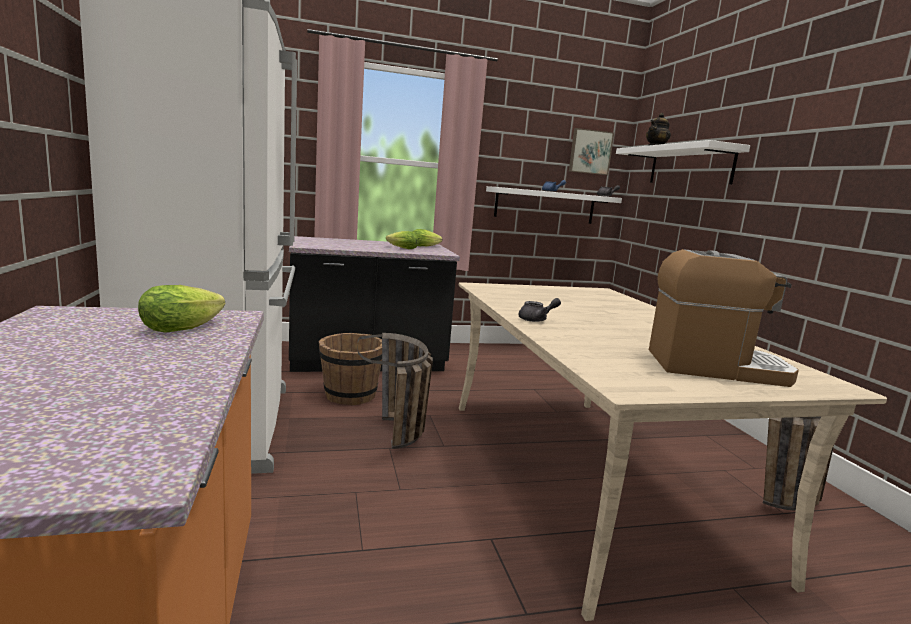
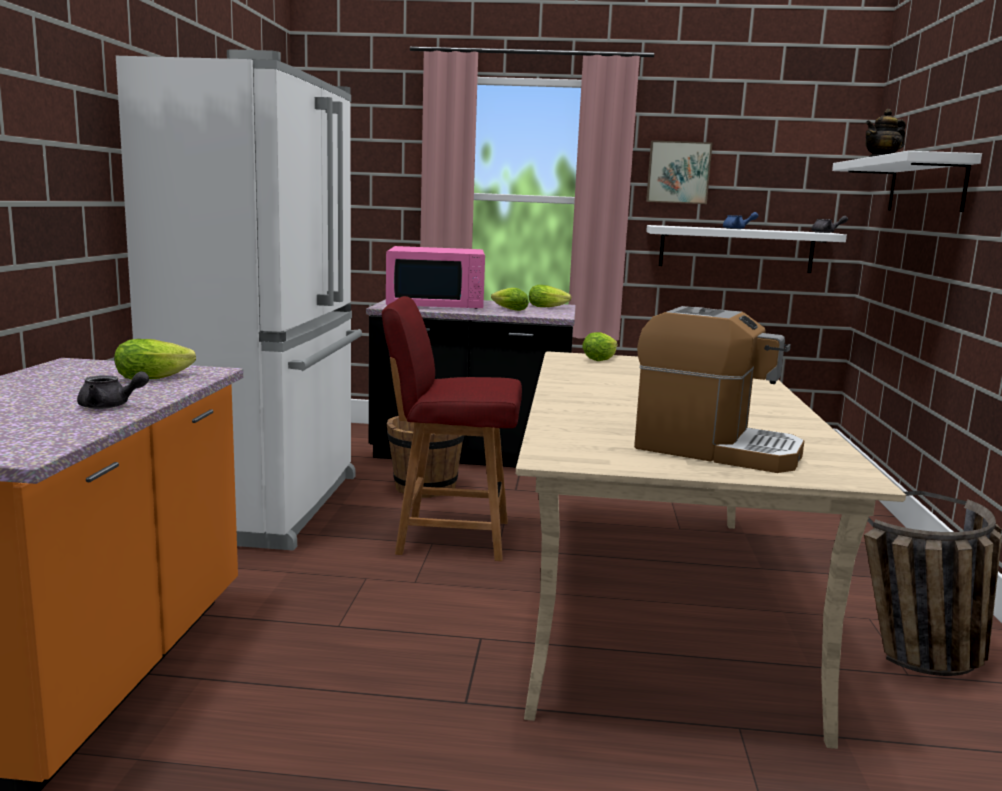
camera: 20 degrees right, 0 degrees up
(340, 243) = (437, 303): none -> pink microwave
(400, 439) = (450, 537): basket -> red chair
(507, 288) = (601, 359): none -> lettuce
(537, 320) = (572, 393): grey teapot -> grey teapot (110, 406)
(590, 152) = (806, 169): picture -> picture (678, 172)

